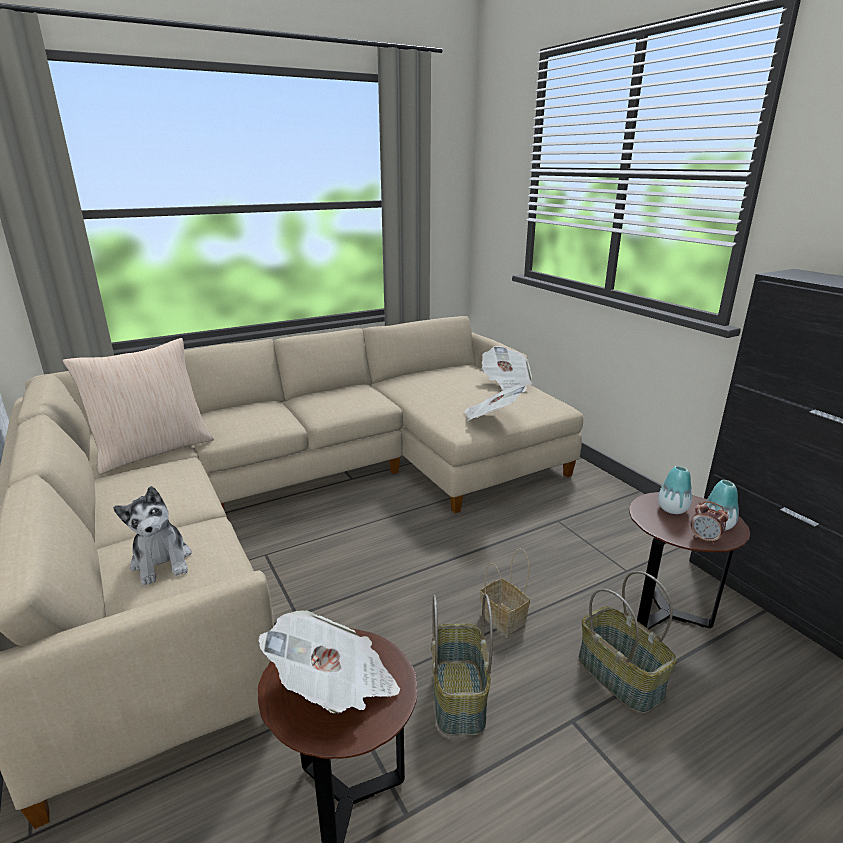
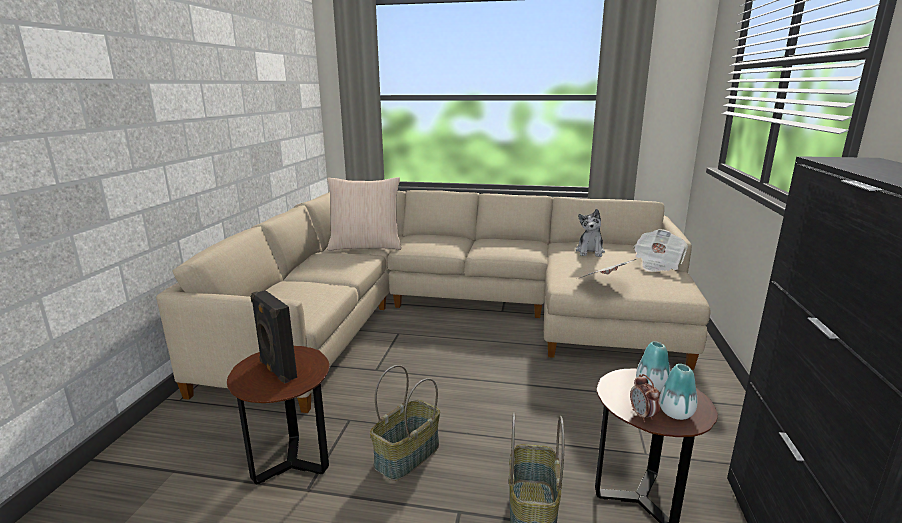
camera: 40 degrees right, 5 degrees down
(162, 561) = (294, 293): plush toy -> plush toy (590, 251)
(335, 686) = (277, 370): newspaper -> black speaker
(504, 618) = (495, 432): basket -> none

